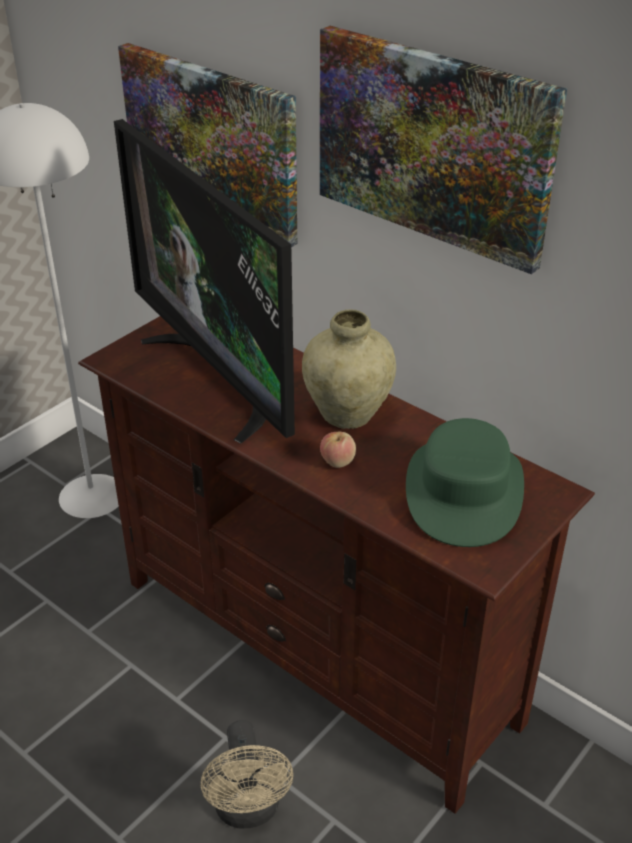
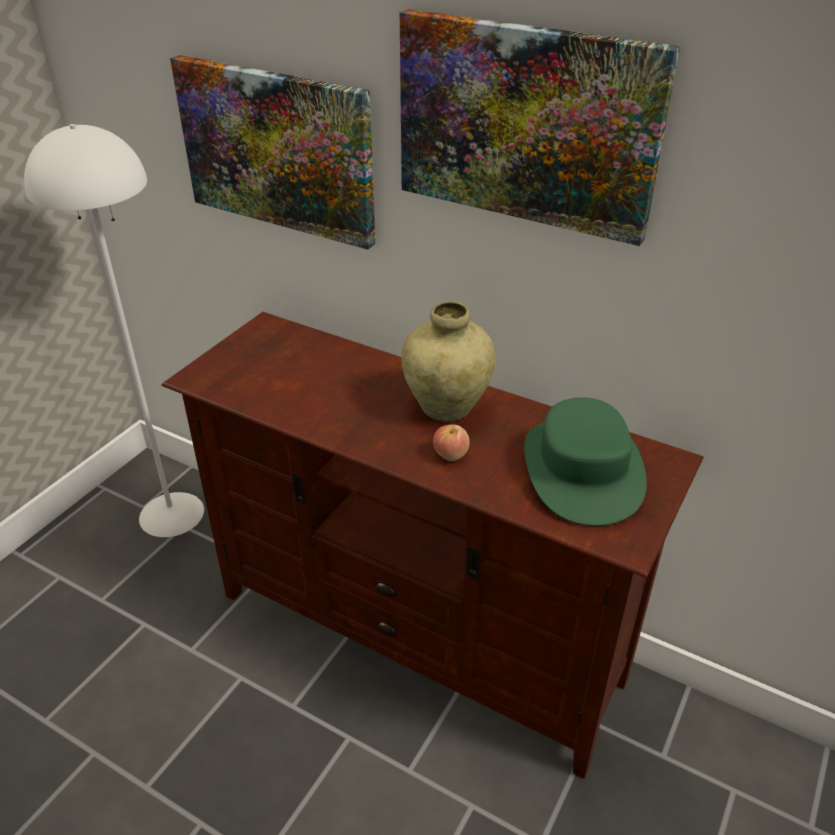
camera: 10 degrees left, 0 degrees up
(221, 377) = (312, 384): television -> none
(248, 810) = (386, 809): beige fan -> none

